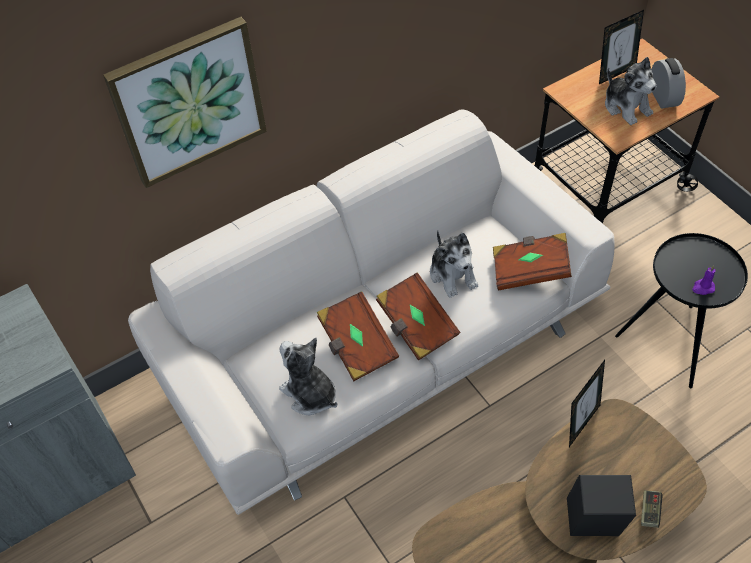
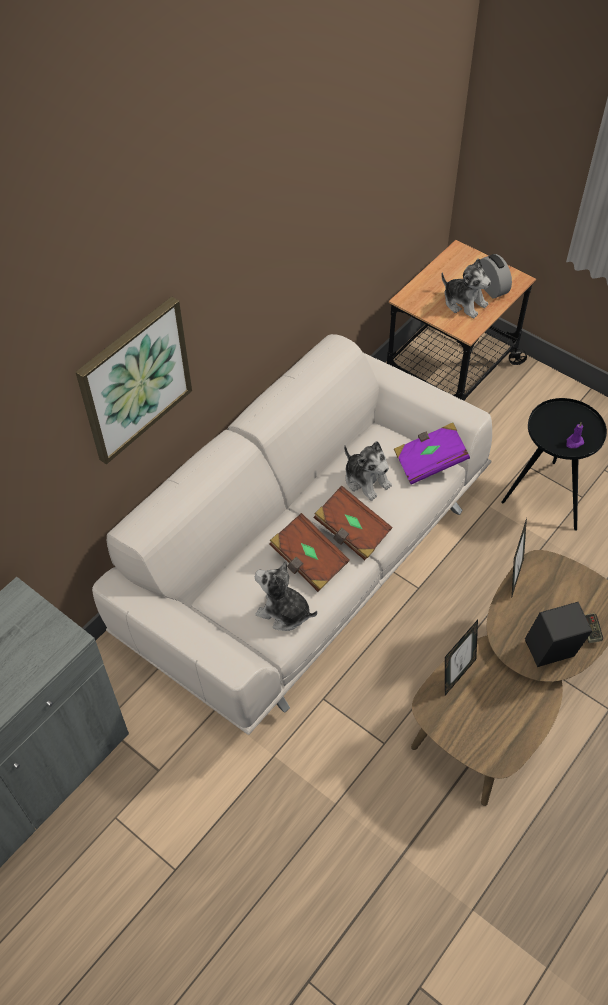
camera: 20 degrees left, 0 degrees up
(529, 270) = (429, 462): brown book -> purple book
(615, 73) = (444, 275): picture frame -> picture frame (457, 674)

